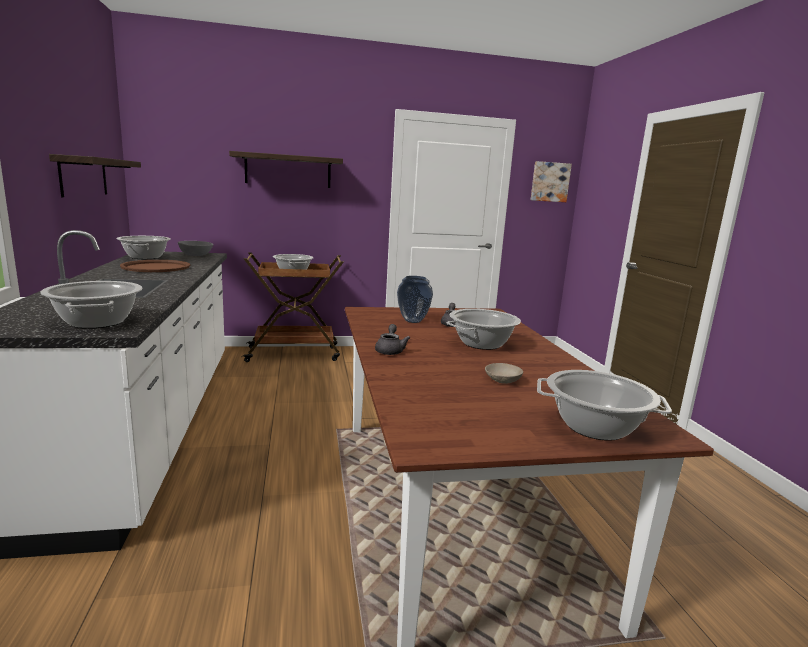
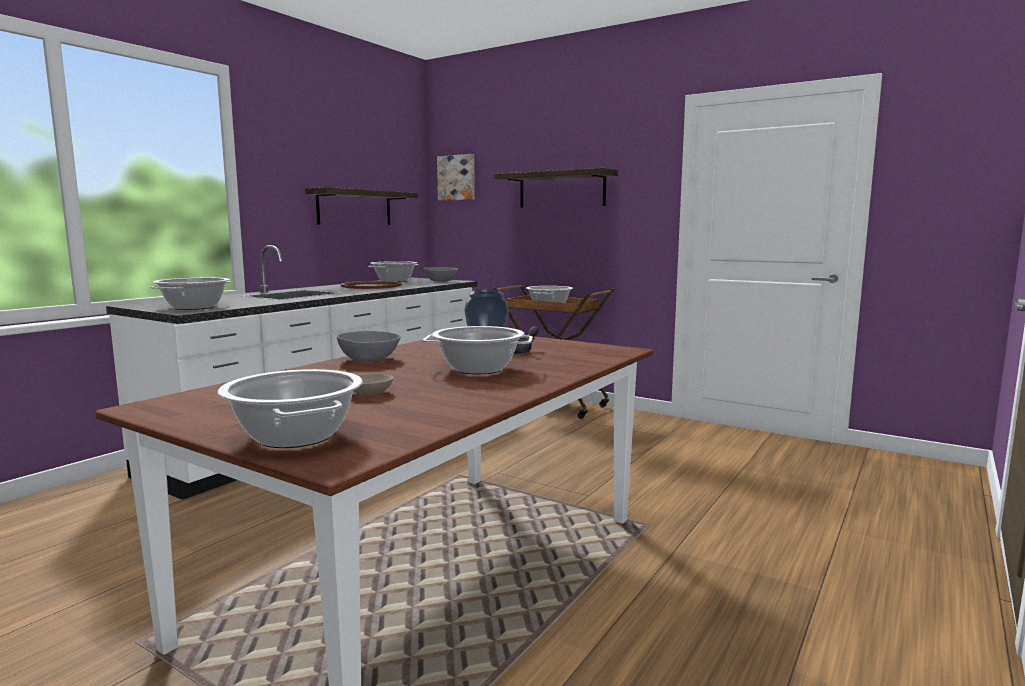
camera: 45 degrees right, 5 degrees down
(390, 350) = (369, 359): grey teapot -> grey bowl
(549, 182) = (959, 166): picture -> picture (457, 178)

